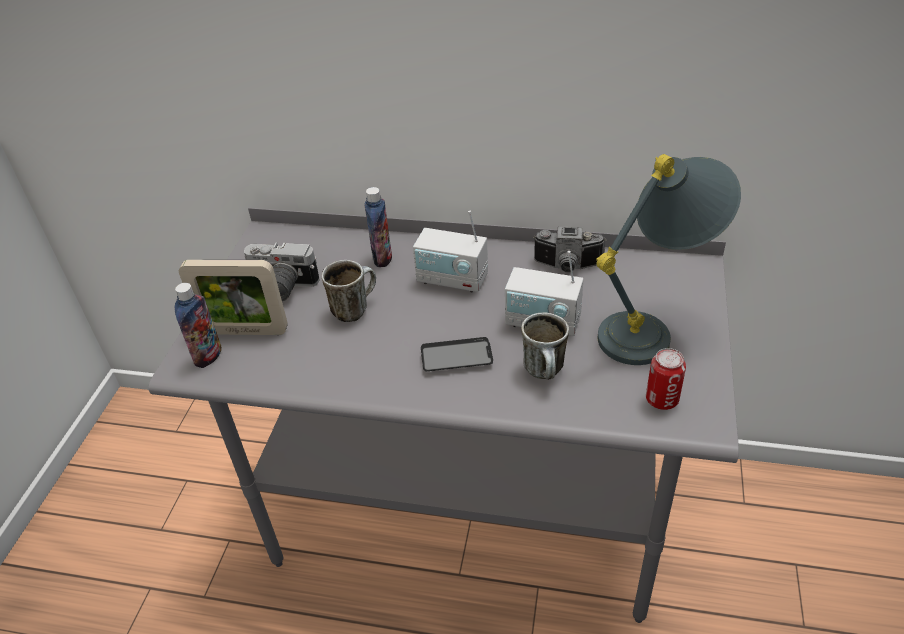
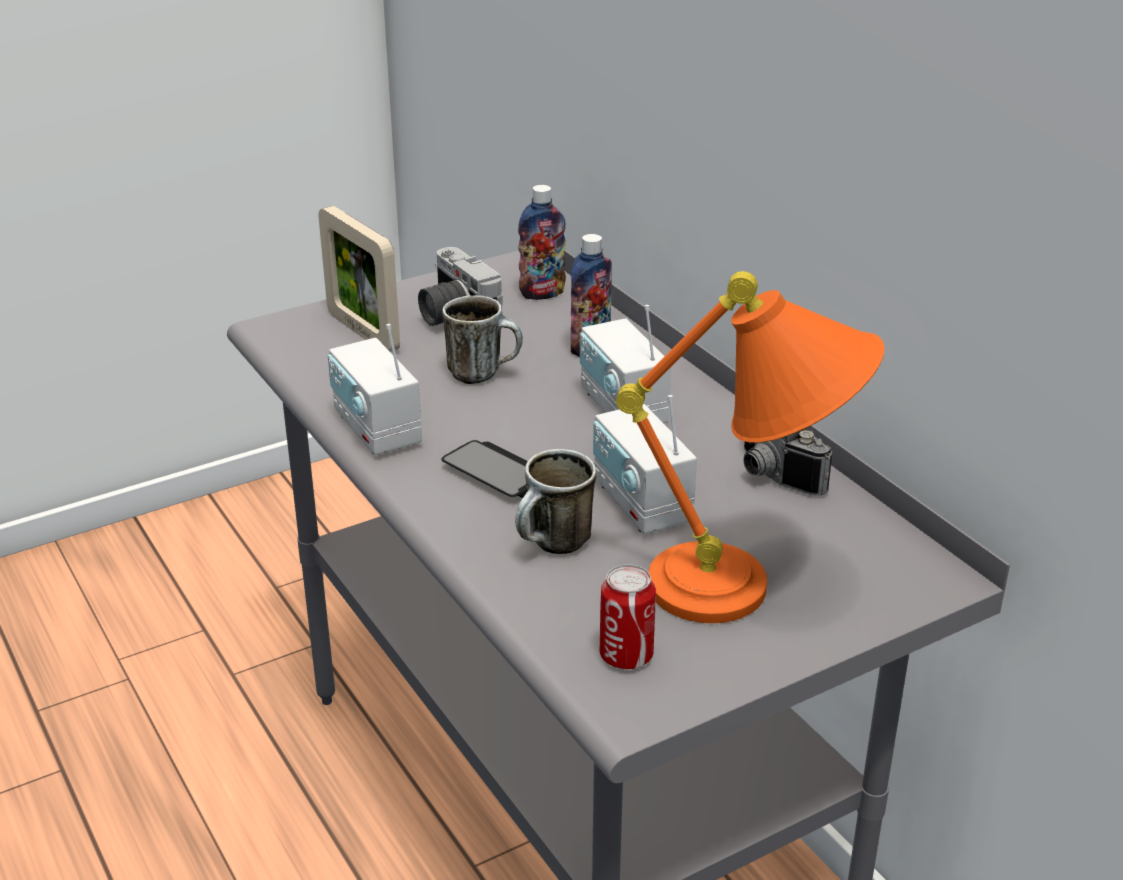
camera: 45 degrees right, 10 degrees down
(208, 356) = (303, 333): bottle -> bottle (542, 293)
(355, 381) = (376, 430): none -> radio
(653, 329) = (752, 593): grey table lamp -> orange table lamp

